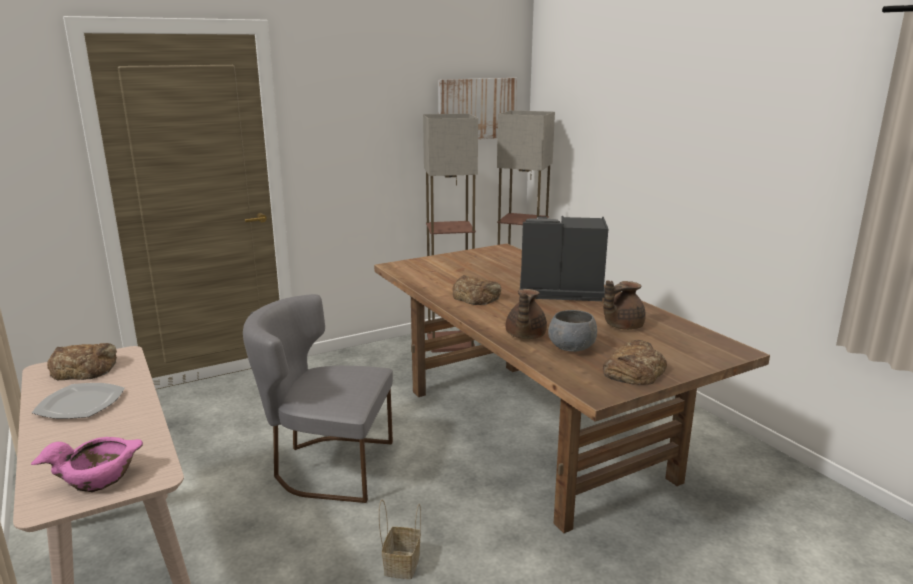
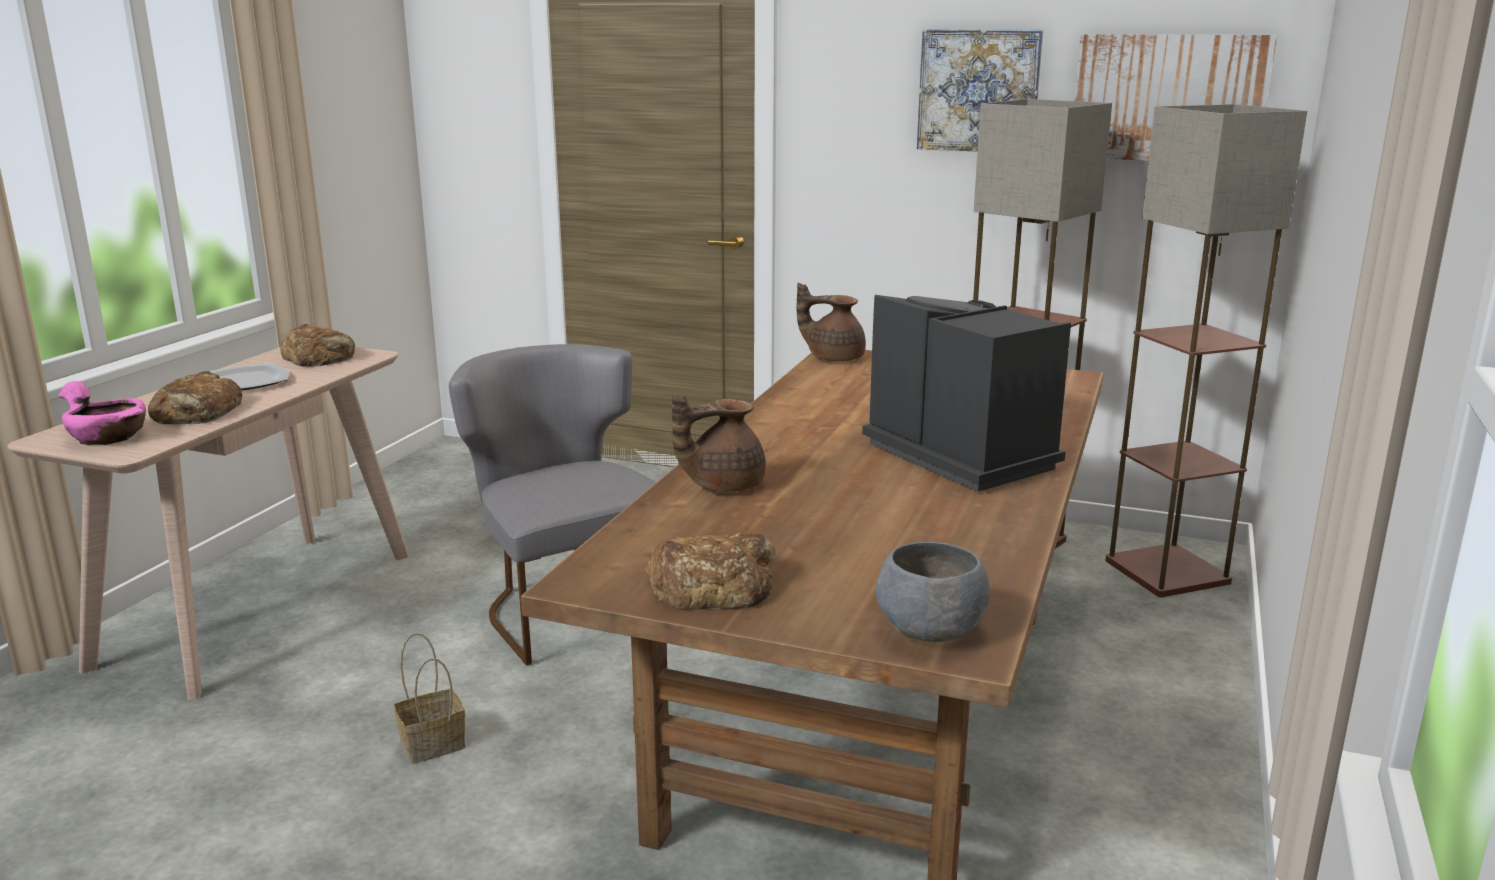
camera: 50 degrees right, 0 degrees up
(392, 111) = (979, 90): none -> picture
(476, 296) = (818, 420): bread -> bread (198, 412)
(571, 347) = (732, 522): grey bowl -> grey bowl (931, 630)
(621, 326) = (895, 532): brown teapot -> brown teapot (833, 357)

